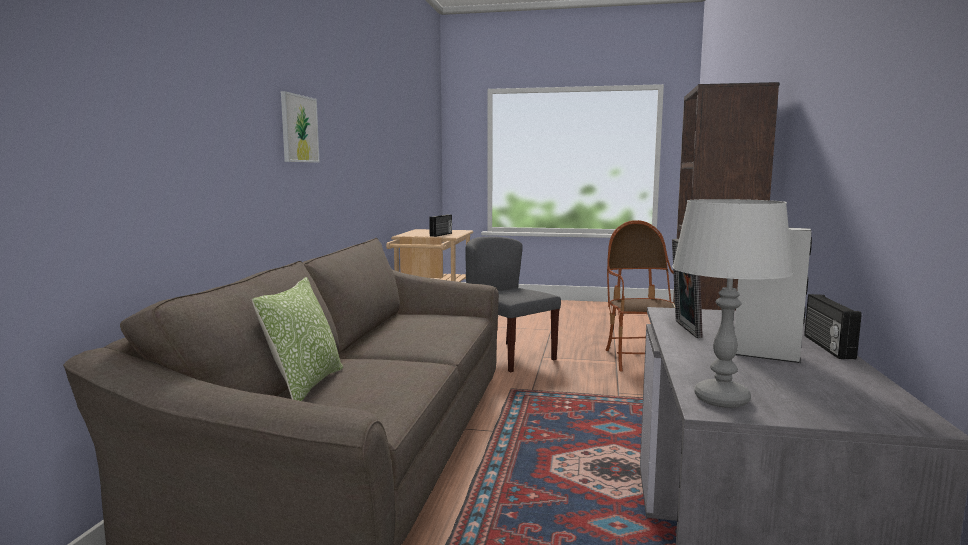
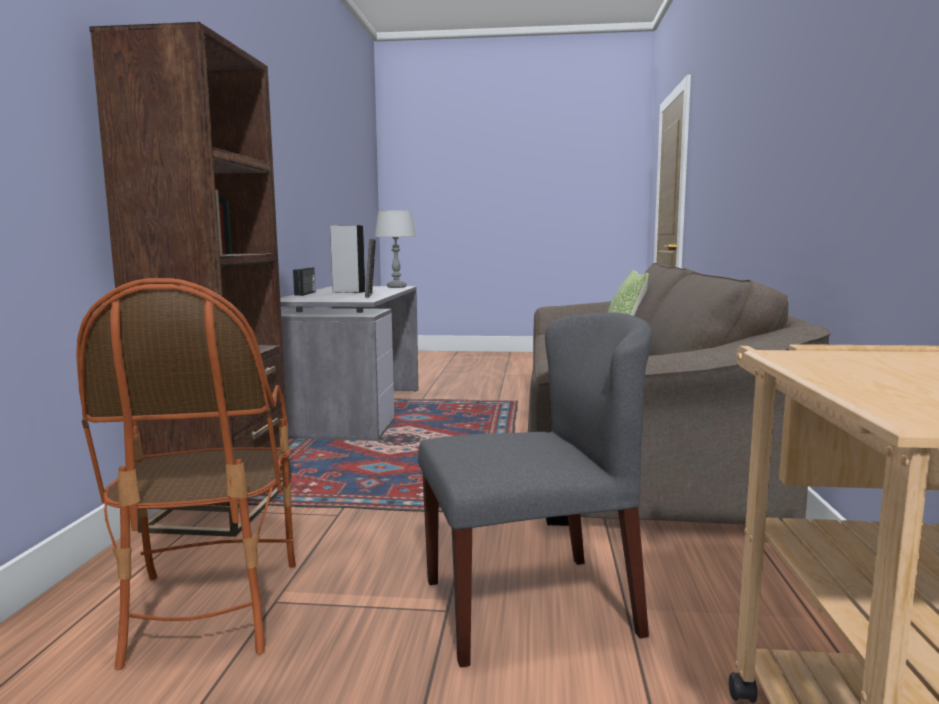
camera: 175 degrees right, 0 degrees up
(299, 129) = (792, 112): picture -> none
(441, 234) = (839, 355): radio -> none
(508, 356) = (531, 606): grey chair -> grey chair turned 60 degrees counterclockwise

